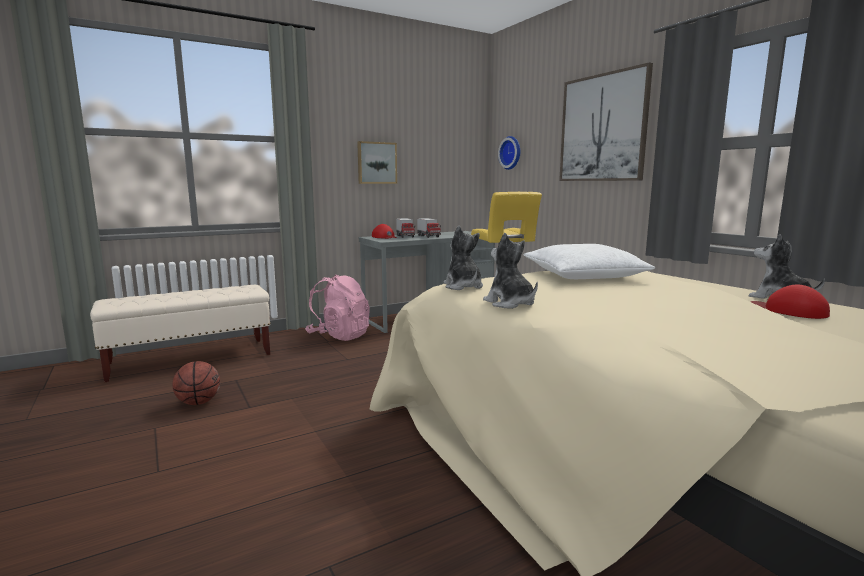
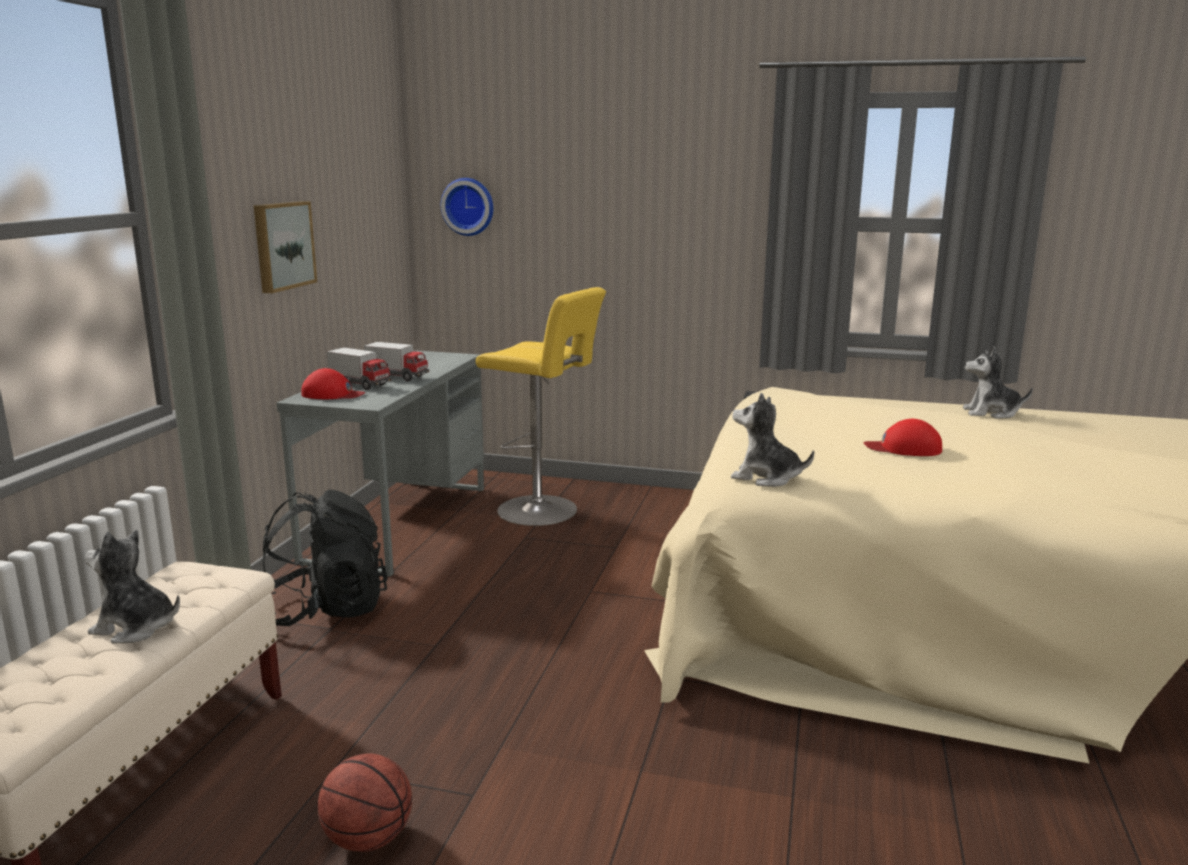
camera: 45 degrees left, 5 degrees up
(339, 336) = (326, 610): pink backpack -> black backpack
(510, 303) = (886, 491): plush toy -> plush toy (136, 628)
(584, 275) = (804, 420): white pillow -> none
(602, 128) = (663, 184): picture -> none
(789, 310) = (1033, 428): red cap -> red cap (904, 448)

